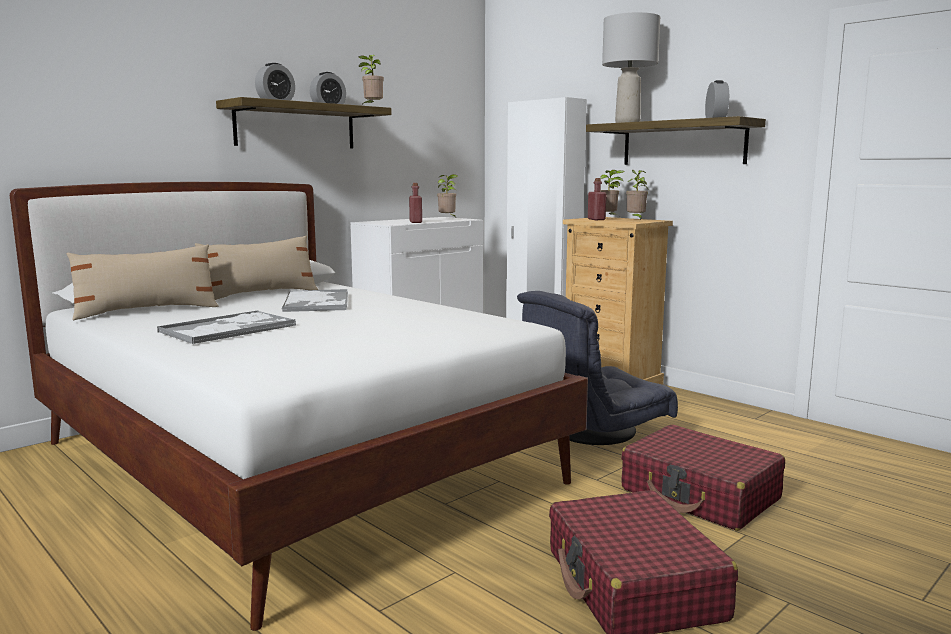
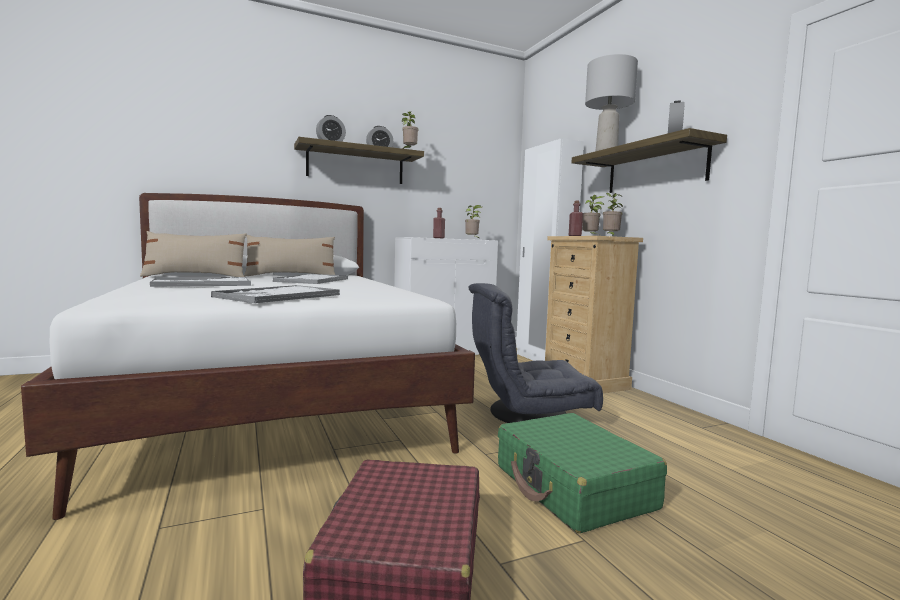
camera: 20 degrees right, 5 degrees down
(387, 342) = (278, 296): none -> tray
(700, 495) = (573, 487): red suitcase -> green suitcase

